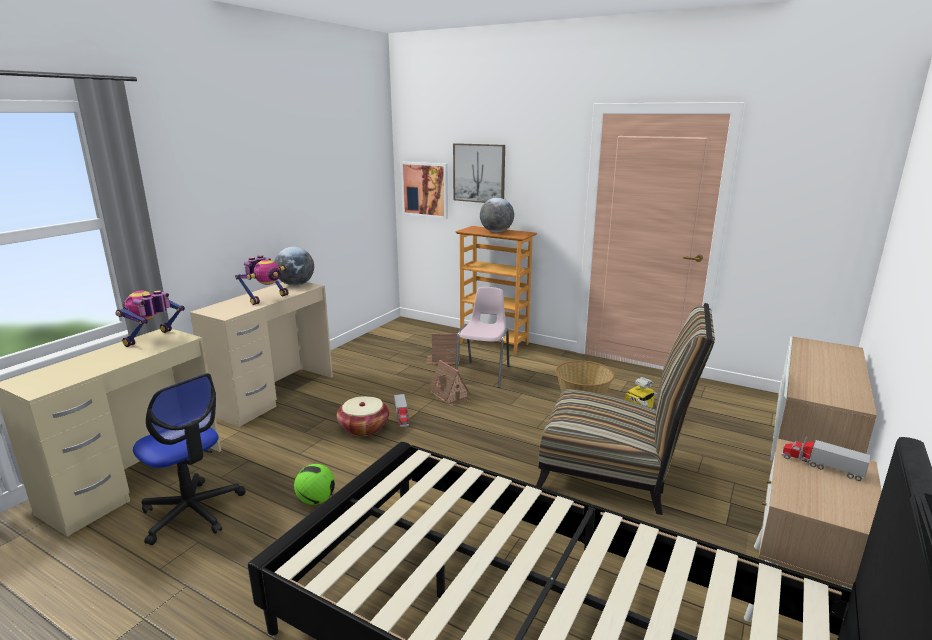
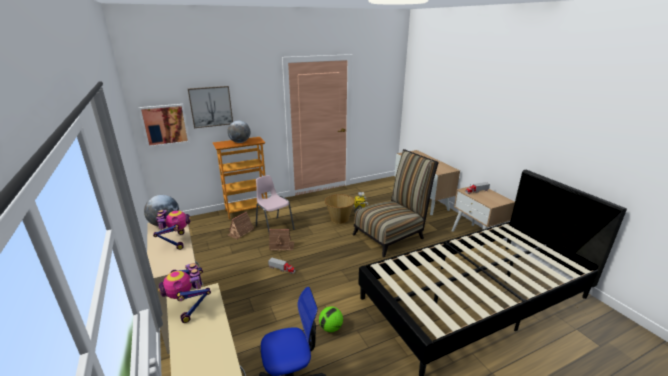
camera: 55 degrees left, 5 degrees up
(364, 427) = (277, 286): basket -> none

